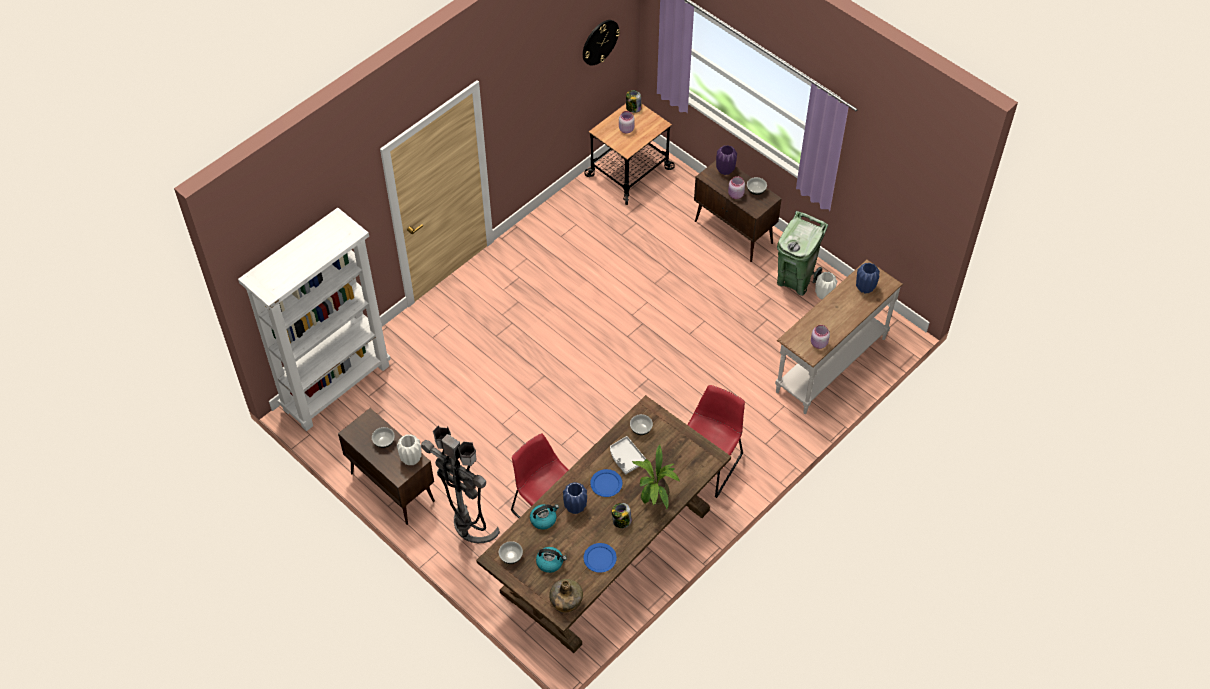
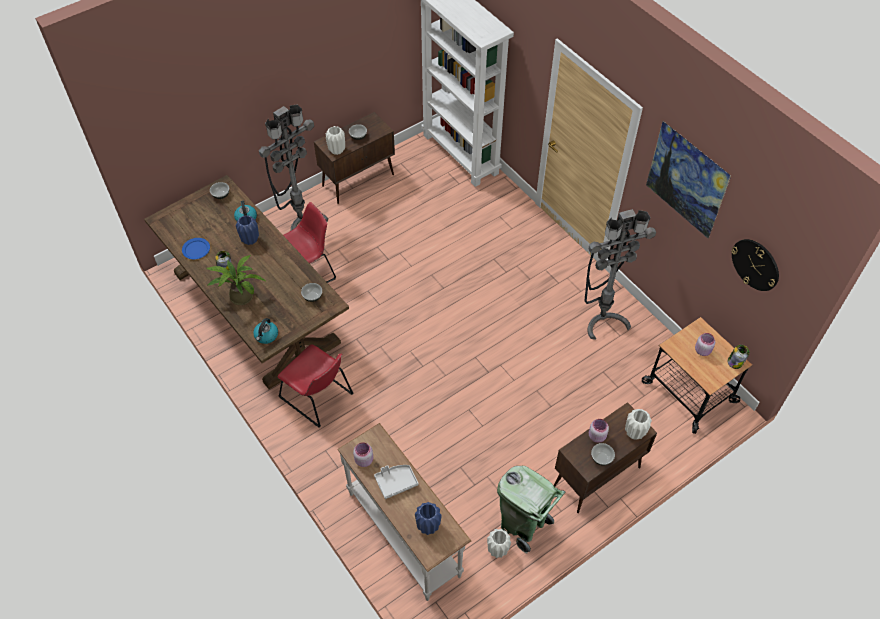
camera: 100 degrees right, 0 degrees up
(533, 86) = (681, 196): none -> picture
(550, 562) = (206, 218): kettle -> kettle (266, 336)
(559, 238) = (603, 319): none -> grey floor lamp
(566, 600) = (168, 223): green bottle -> none
(606, 484) = (265, 263): blue plate -> none
(626, 458) = (285, 281): grey tray -> grey tray (396, 482)
(725, 170) = (634, 432): purple vase -> white vase

